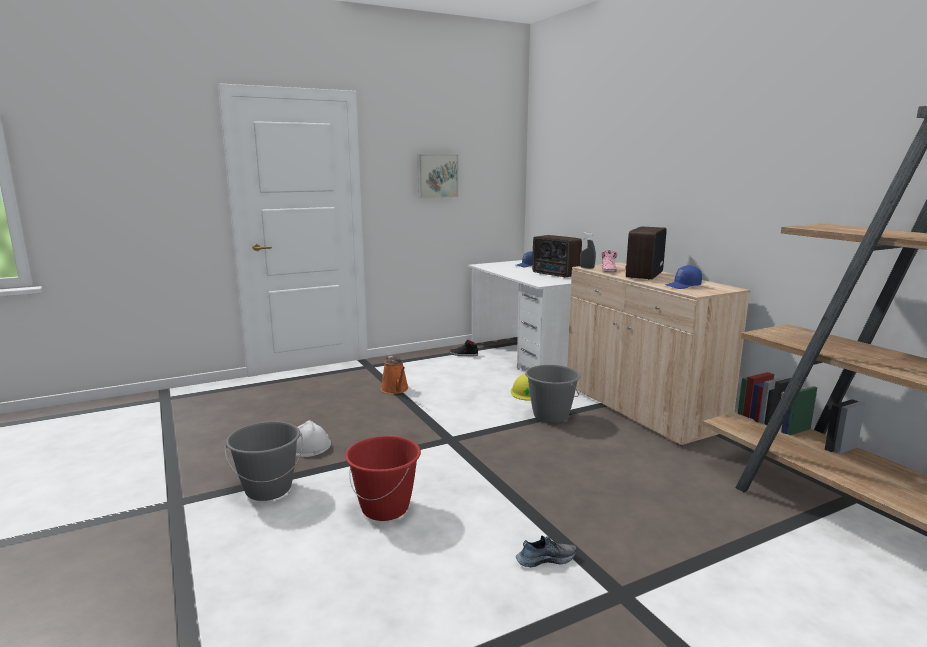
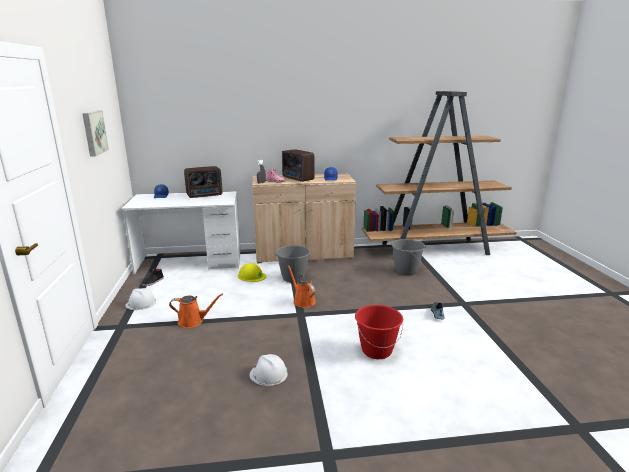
camera: 70 degrees left, 5 degrees up
(268, 489) = (329, 399): grey bucket -> grey bucket (405, 270)
(415, 361) = (140, 303): none -> white hard hat
(488, 434) = (302, 301): none -> orange watering can

